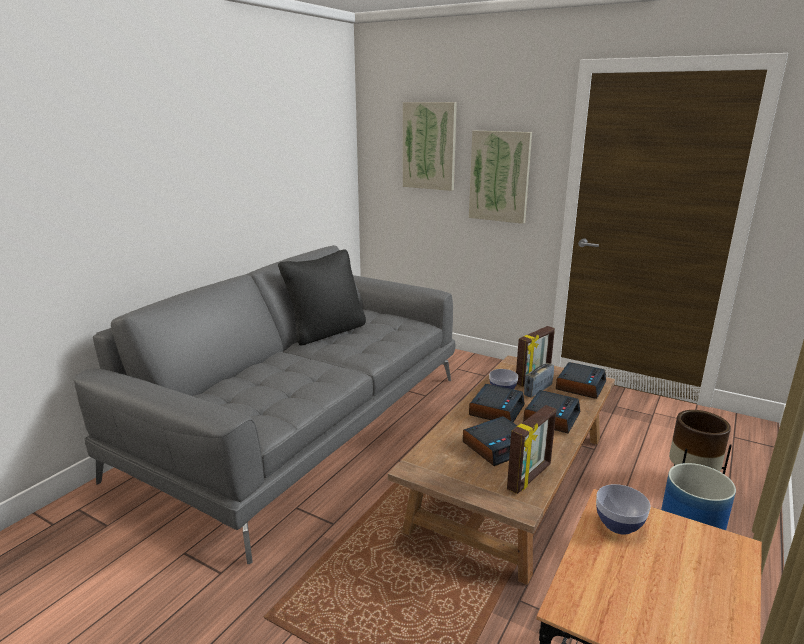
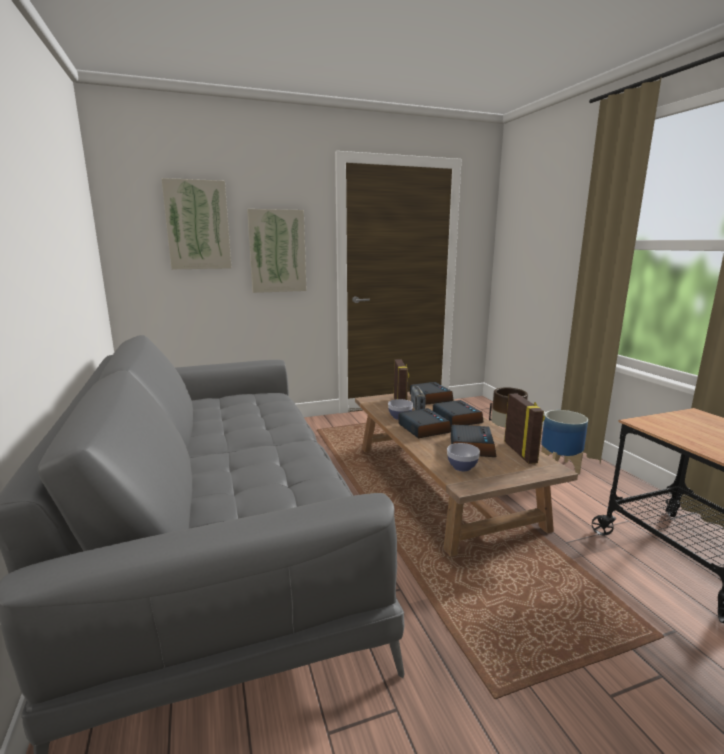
camera: 50 degrees left, 5 degrees down
(326, 331) = (201, 425): black pillow -> none
(618, 524) = (664, 427): bowl -> bowl (462, 467)

